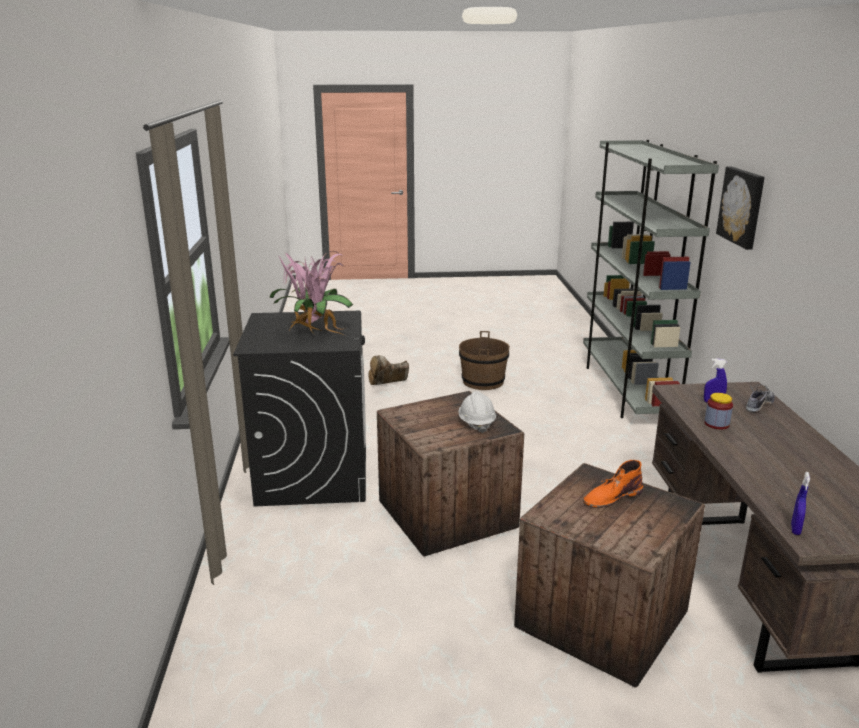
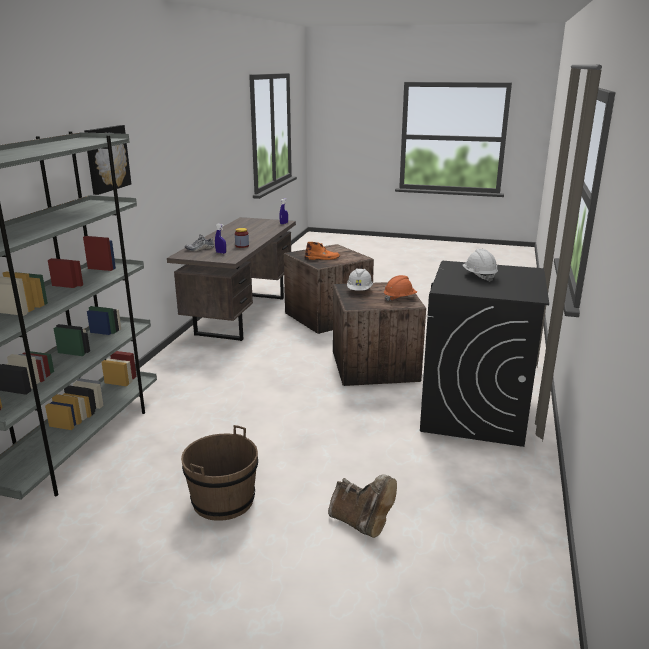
camera: 160 degrees left, 0 degrees up
(313, 332) = (479, 276): potted plant -> white hard hat
(387, 386) = (361, 523): brown boot -> brown boot turned 45 degrees clockwise
(415, 418) = (399, 298): none -> orange hard hat

